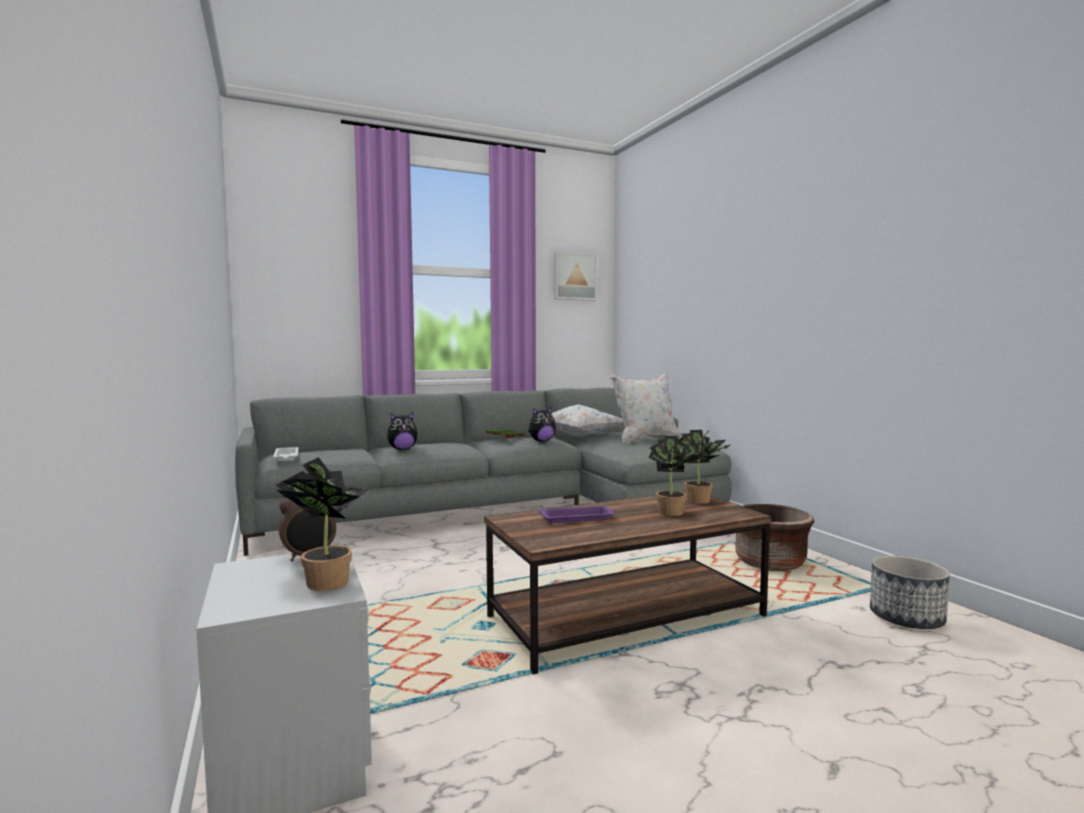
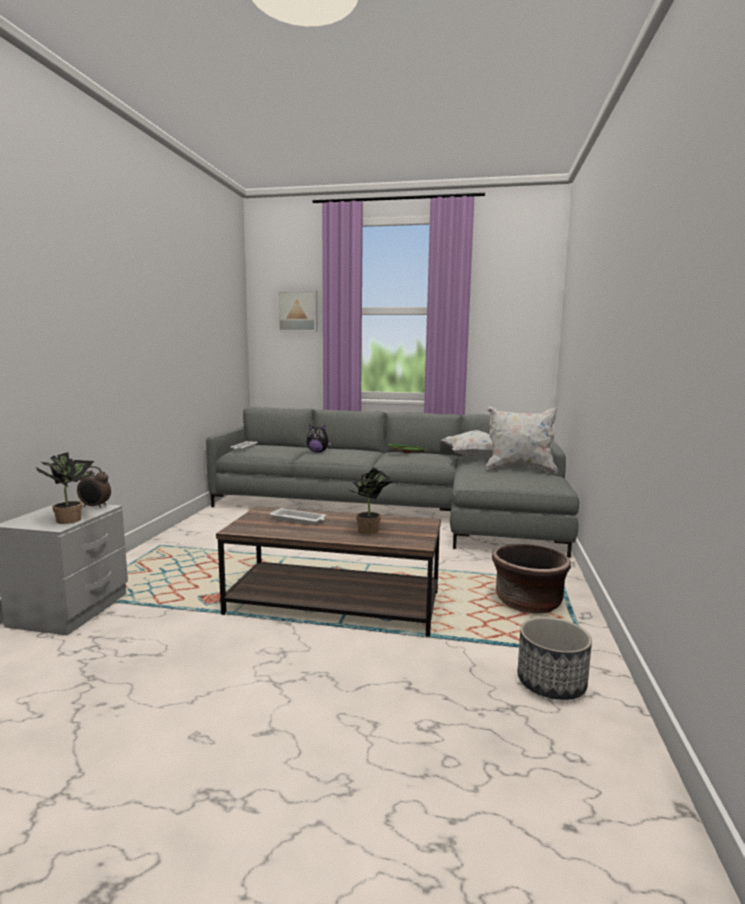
camera: 35 degrees right, 5 degrees up
(541, 441) = (428, 459): plush toy -> none
(574, 276) = (516, 309): picture -> picture (298, 311)
(577, 518) = (299, 520): purple tray -> white tray
(701, 500) = (418, 527): potted plant -> none

